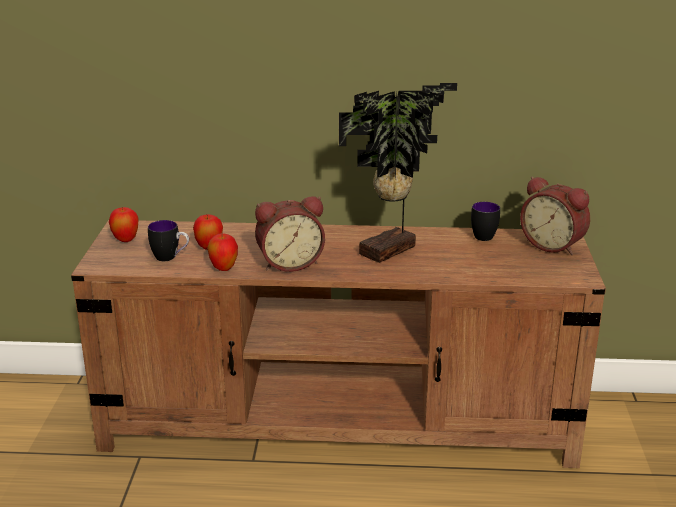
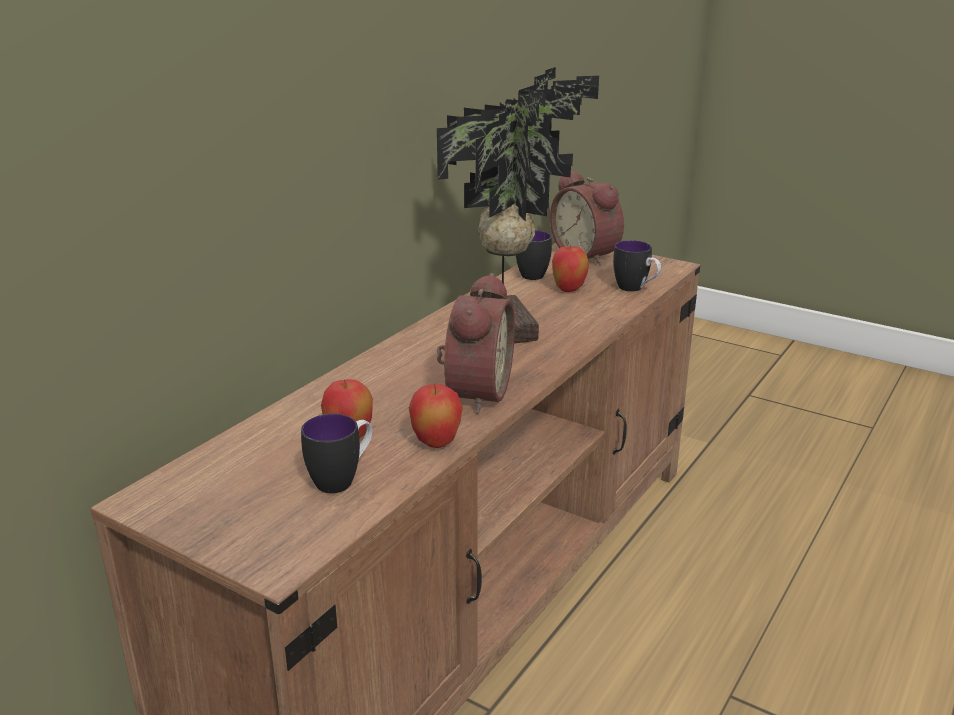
camera: 60 degrees left, 0 degrees up
(126, 240) = (214, 507): apple -> apple (568, 290)
(511, 274) = (636, 289): none -> mug
(553, 245) = (588, 255): alarm clock -> alarm clock turned 75 degrees clockwise

